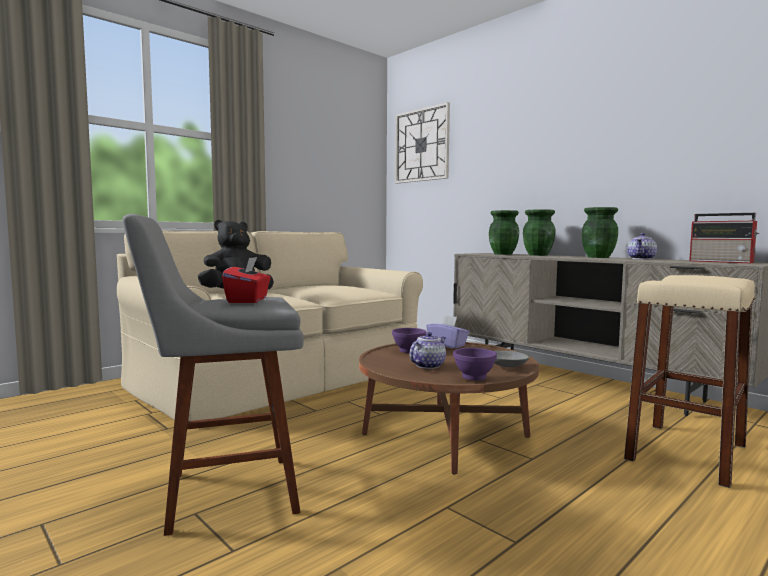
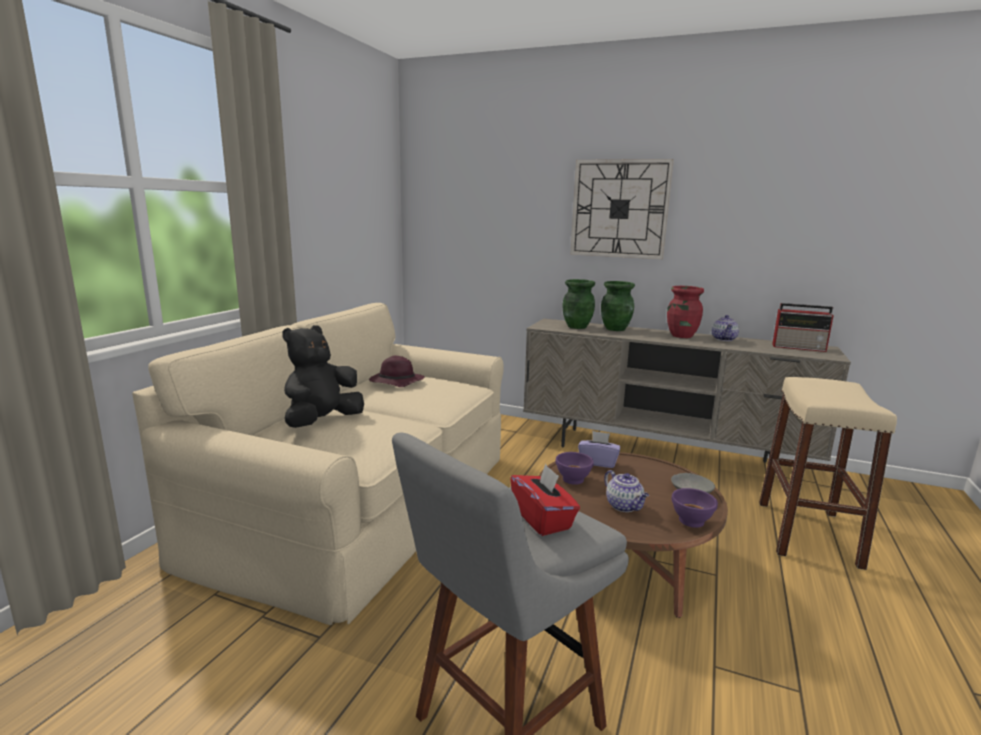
camera: 25 degrees left, 10 degrees up
(323, 285) = (396, 382): none -> purple hat
(421, 145) = (455, 183): wall clock -> wall clock (619, 209)
(428, 365) = (624, 506): teapot -> teapot turned 135 degrees clockwise
(598, 257) = (681, 335): green vase -> red vase

